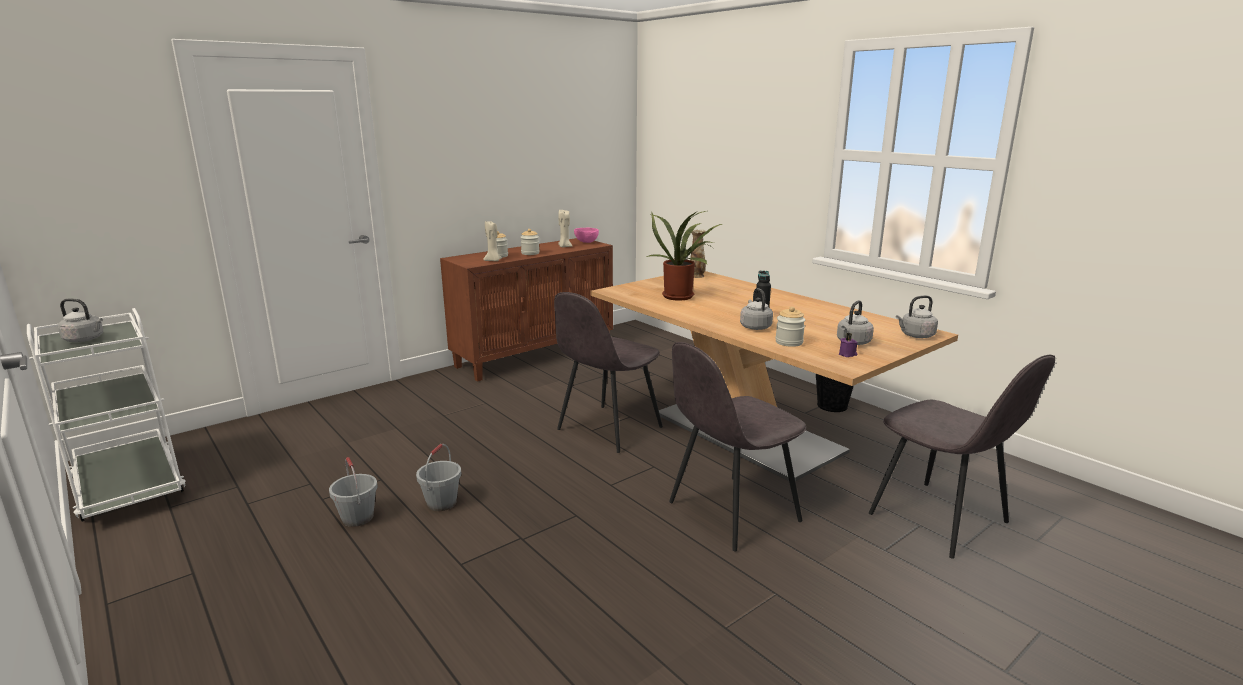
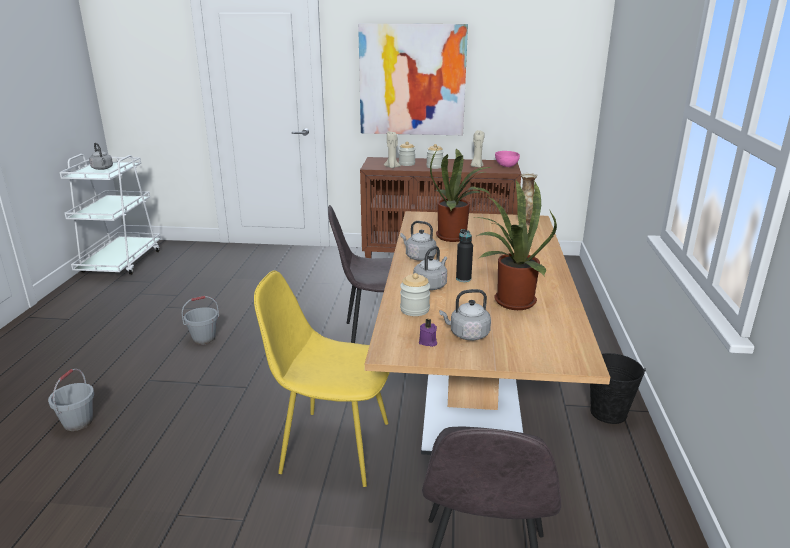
camera: 45 degrees right, 5 degrees up
(358, 518) = (159, 326): grey bucket -> grey bucket (78, 422)
(479, 165) = (412, 80): none -> picture
(730, 512) = (332, 446): grey chair -> yellow chair
(821, 319) = (510, 301): none -> potted plant
(915, 335) = (553, 356): grey kettle -> grey kettle (418, 257)

